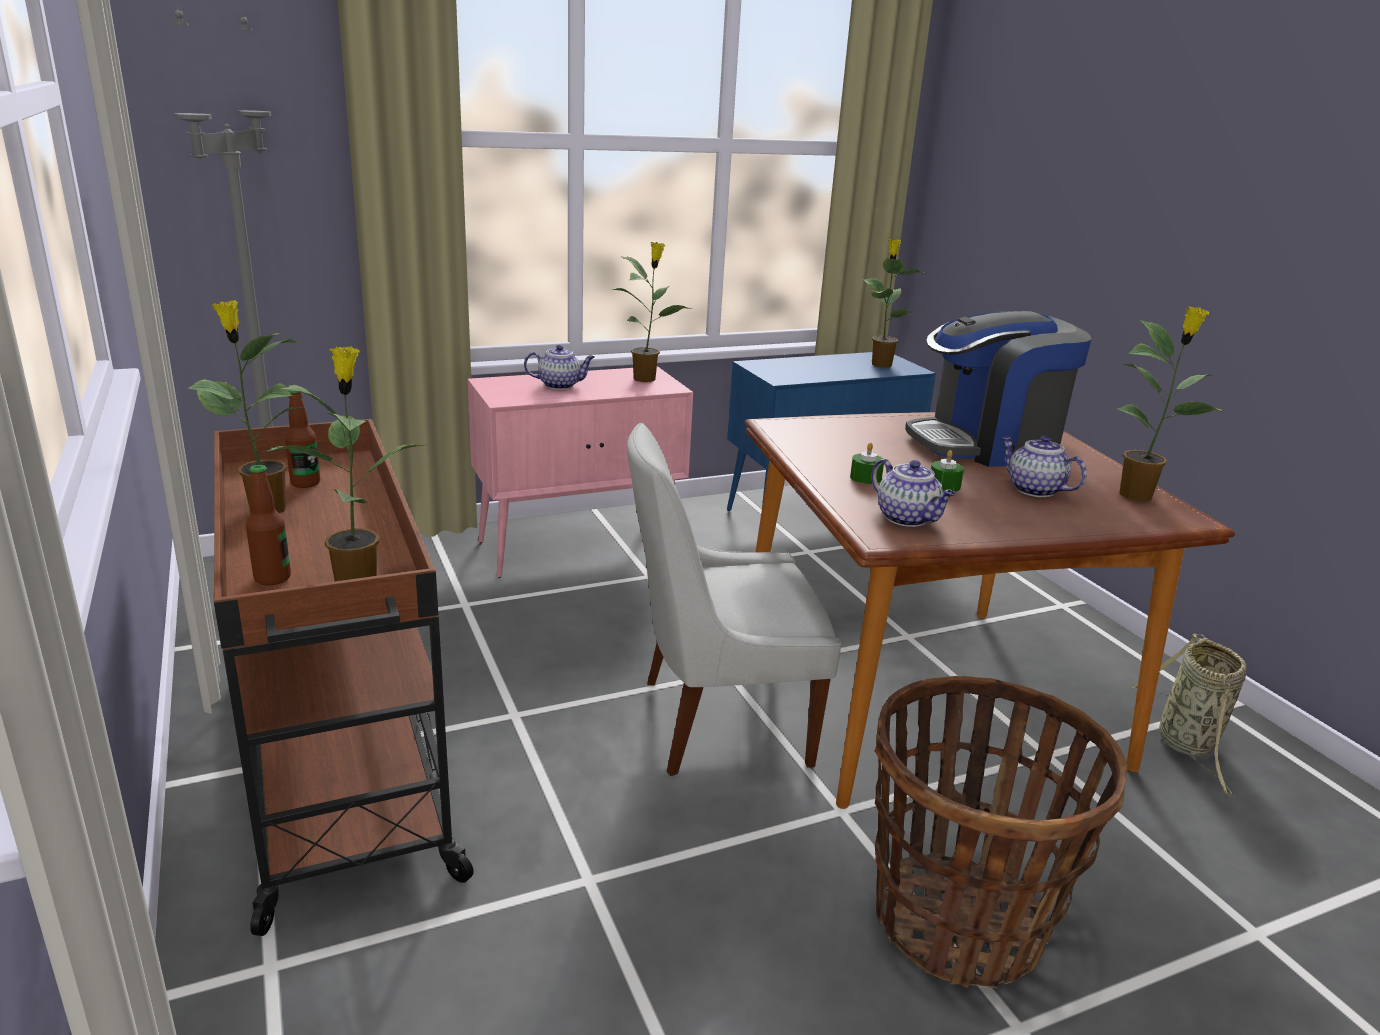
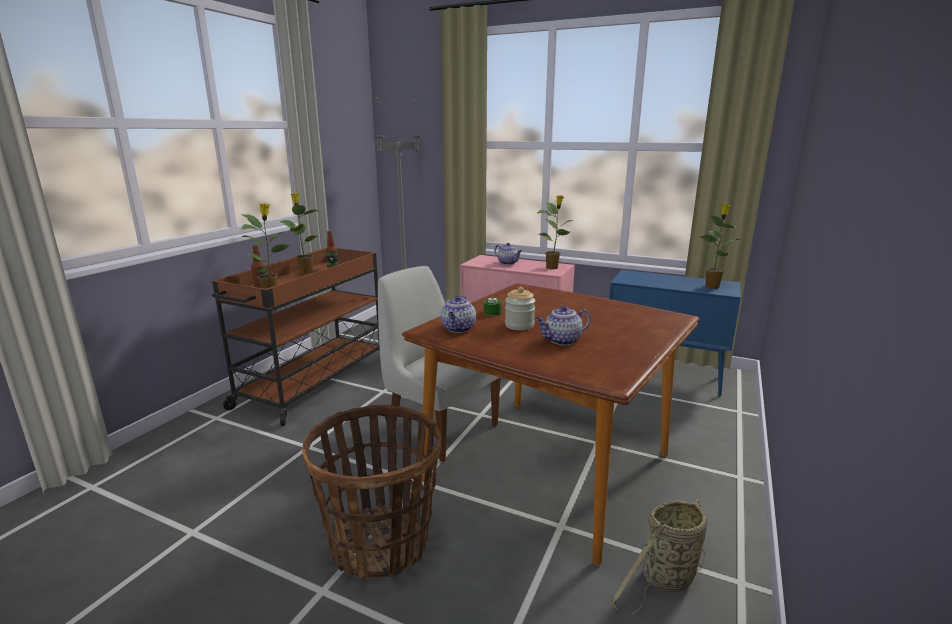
camera: 50 degrees right, 5 degrees down
(944, 485) = (519, 325): green candle -> jar
(987, 445) = (605, 320): coffee machine -> none
(1033, 489) = (562, 341): teapot -> teapot turned 120 degrees counterclockwise
(1137, 496) = (618, 362): potted plant -> none

